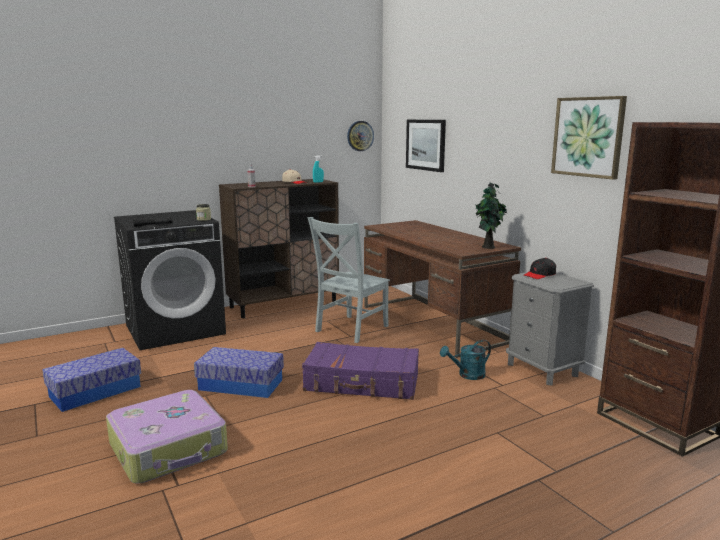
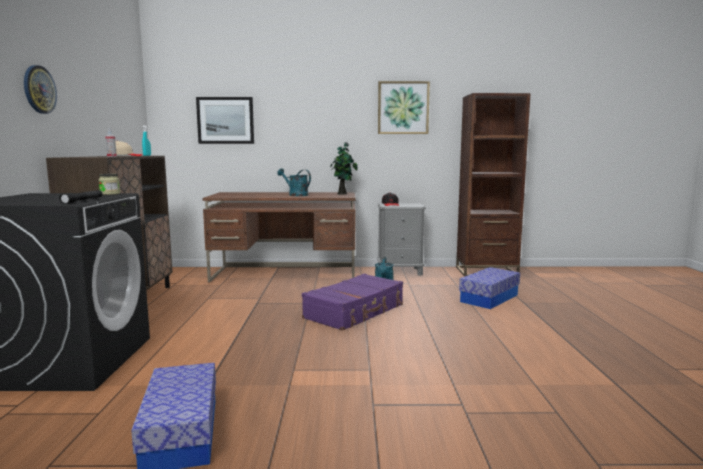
camera: 60 degrees left, 5 degrees down
(169, 449) = (390, 400): suitcase -> none
(240, 385) = (293, 351): storage box -> storage box (489, 298)
(350, 329) = (246, 295): grey chair -> none
(360, 136) = (136, 112): wall clock -> wall clock (39, 89)
(439, 238) = (295, 195): none -> turquoise watering can

